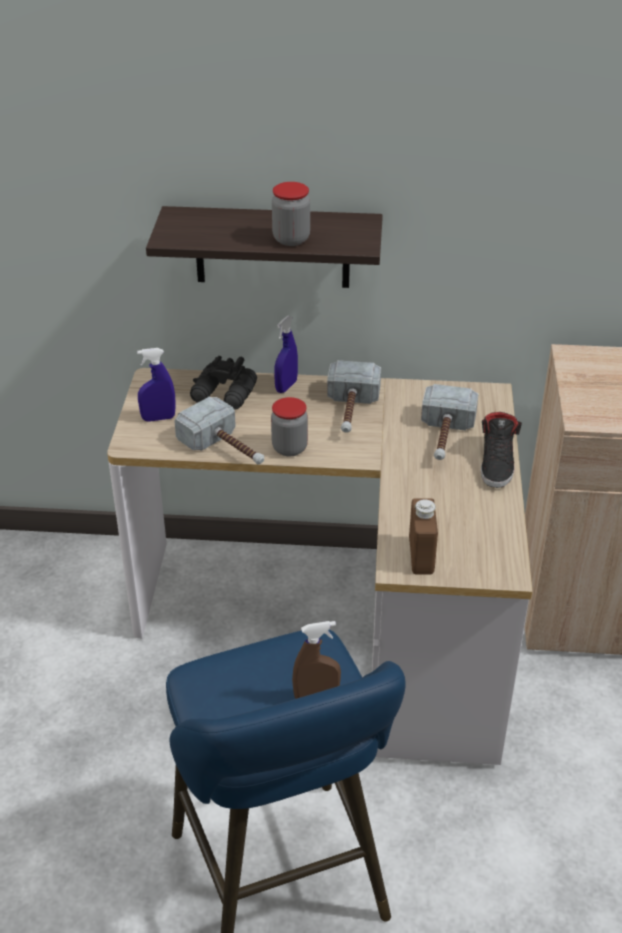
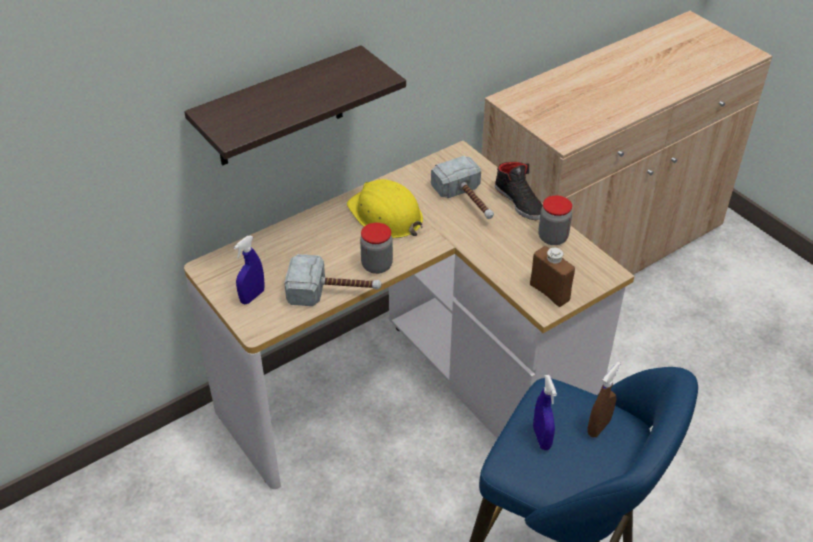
camera: 40 degrees left, 5 degrees up
(225, 395) = (280, 250): black binoculars -> none
(286, 386) = (317, 220): blue spray bottle -> blue spray bottle (541, 438)
(291, 239) = (326, 94): jar -> jar (552, 237)
(350, 412) = (385, 215): hammer -> yellow hard hat

